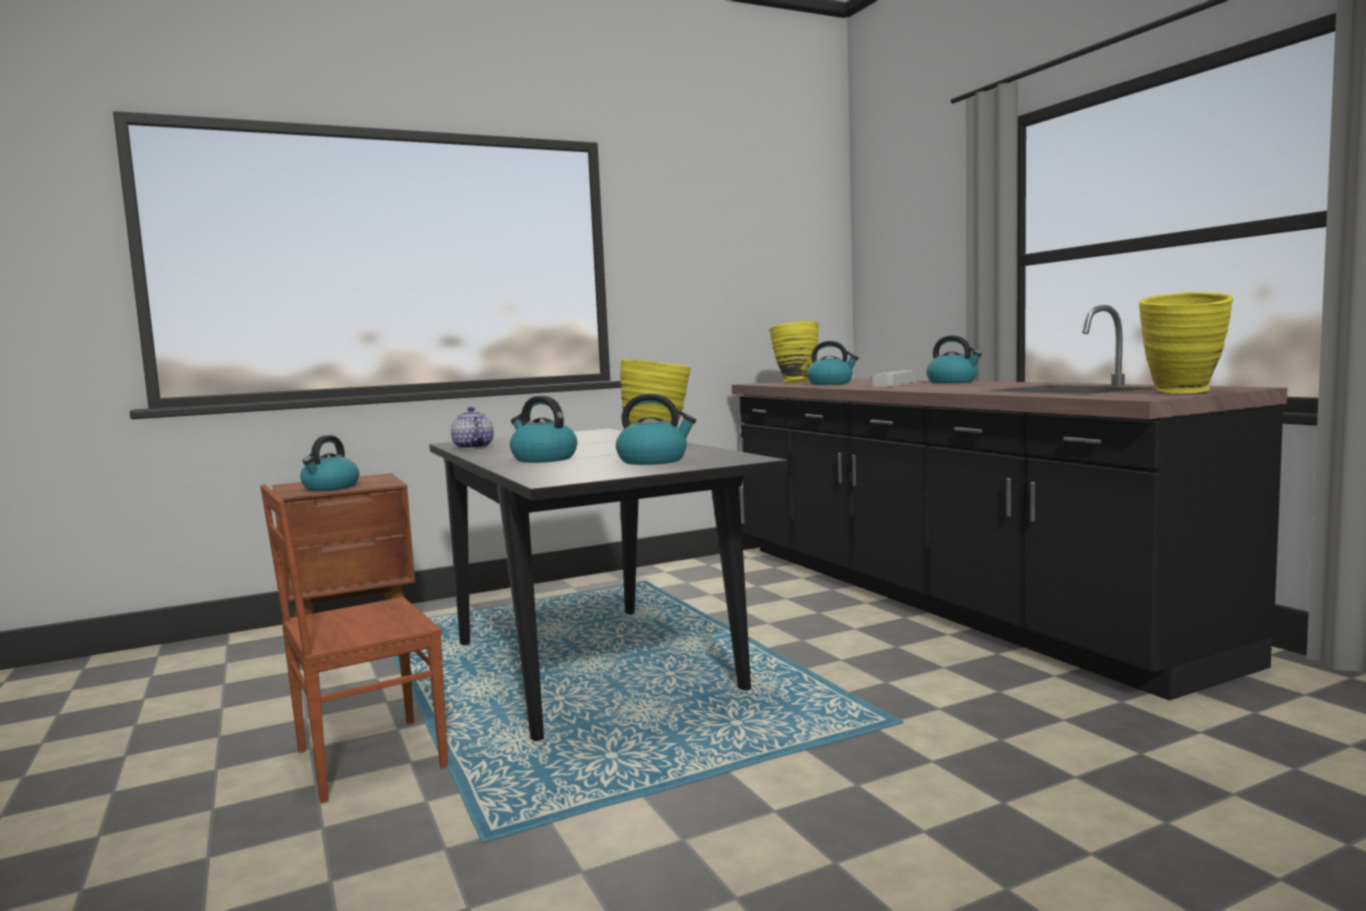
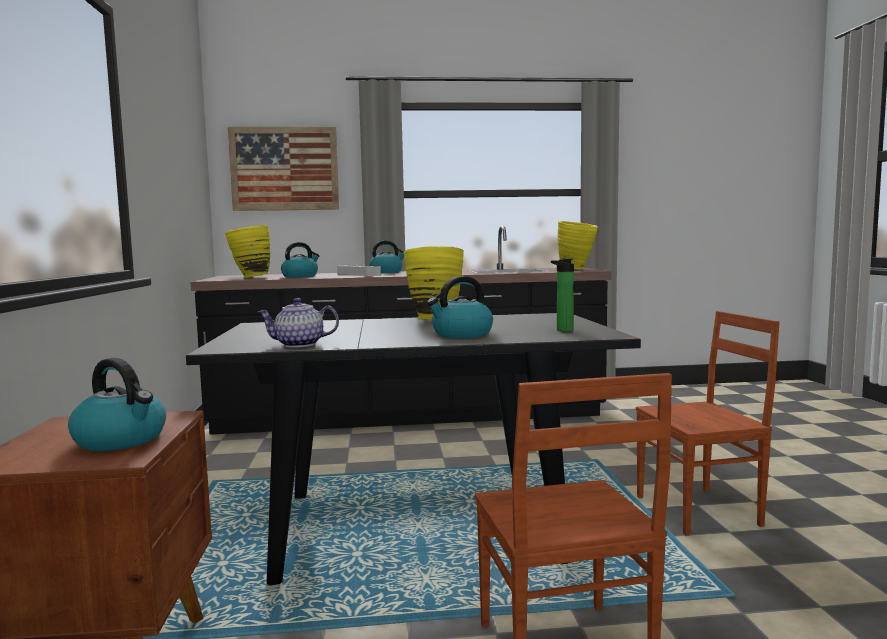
camera: 70 degrees left, 0 degrees up
(586, 471) = (562, 330): none -> bottle
(654, 461) = (530, 322): kettle -> none
(749, 813) = (700, 511): none -> brown chair
(908, 240) = (284, 169): none -> picture

